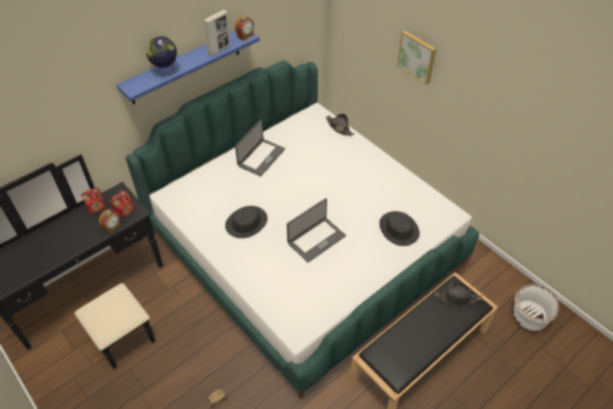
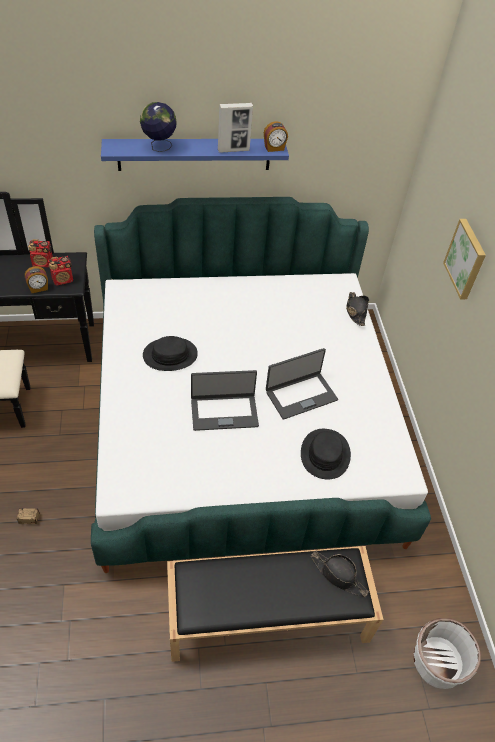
camera: 30 degrees right, 0 degrees up
(261, 157) = (243, 299): laptop -> laptop (300, 395)

